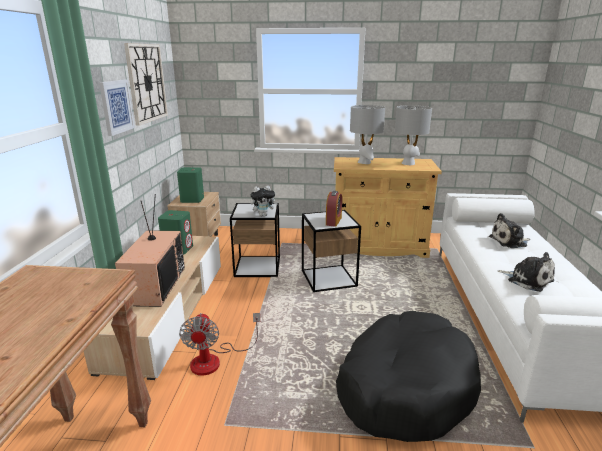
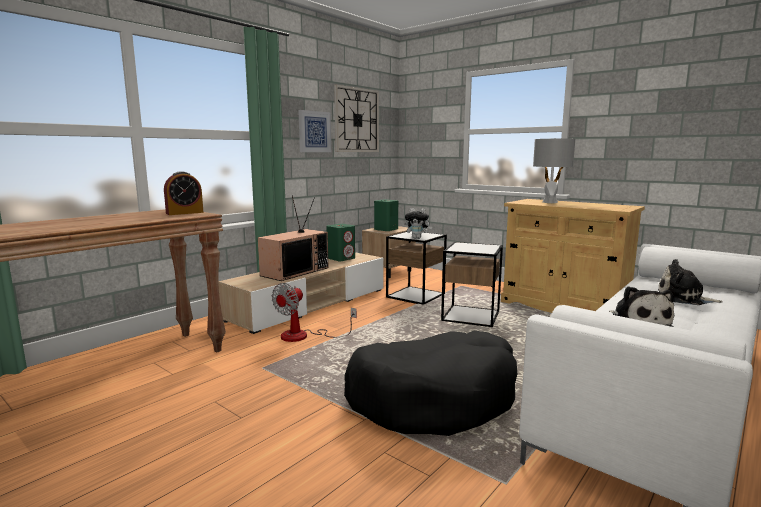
camera: 35 degrees right, 10 degrees down
(333, 221) = (474, 249): alarm clock -> alarm clock (184, 213)
(408, 163) = (602, 206): grey table lamp -> none

